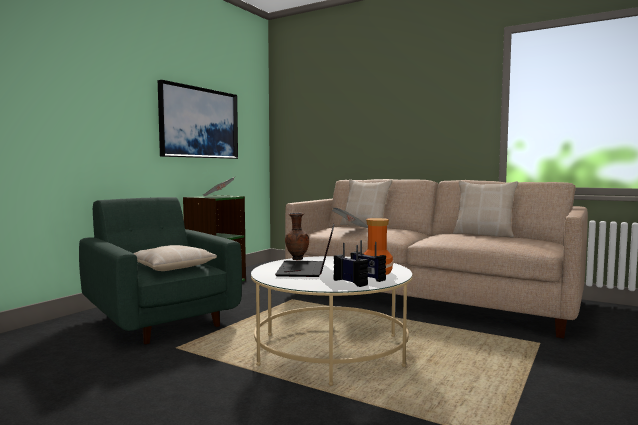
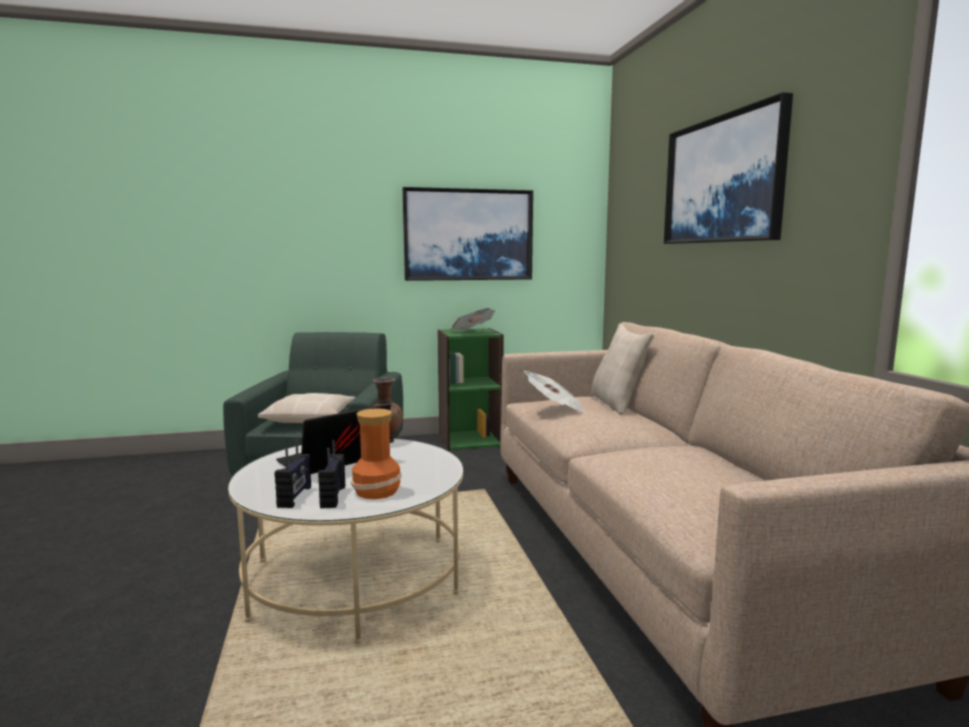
camera: 45 degrees right, 5 degrees up
(387, 99) = (722, 180): none -> picture
(484, 234) = (734, 469): beige pillow -> none

